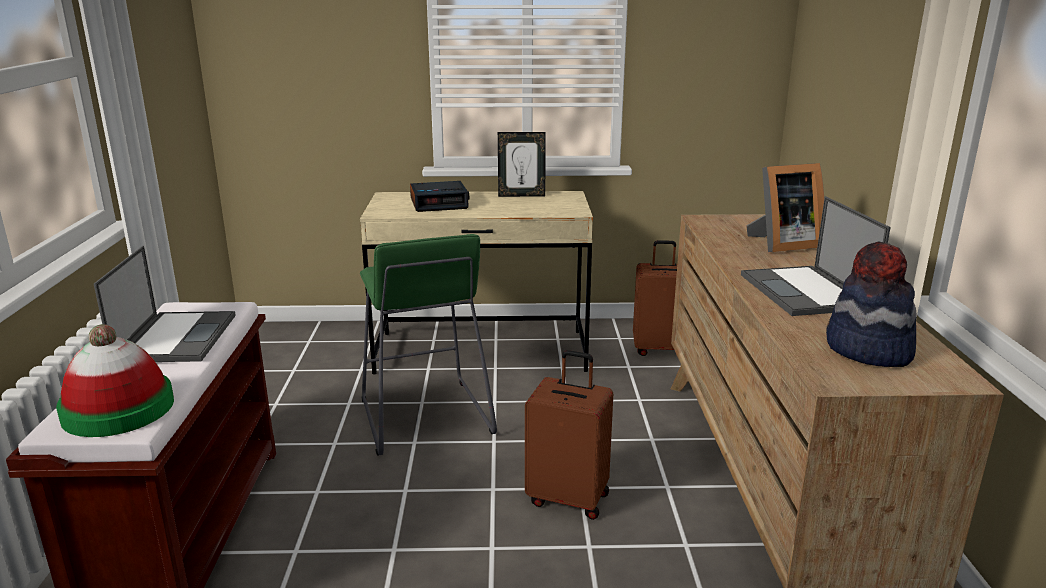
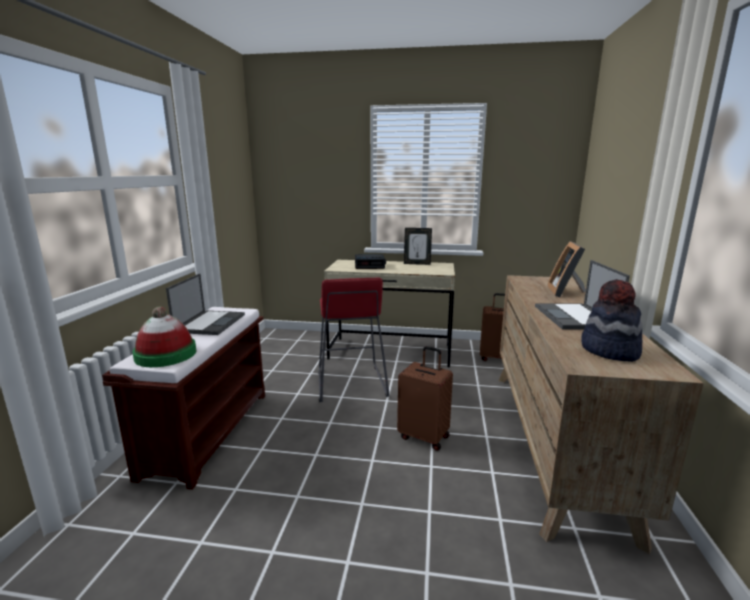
camera: 10 degrees right, 5 degrees down
(425, 416) = (350, 384): green stool -> red stool
(782, 244) = (566, 292): picture frame -> picture frame turned 105 degrees clockwise

